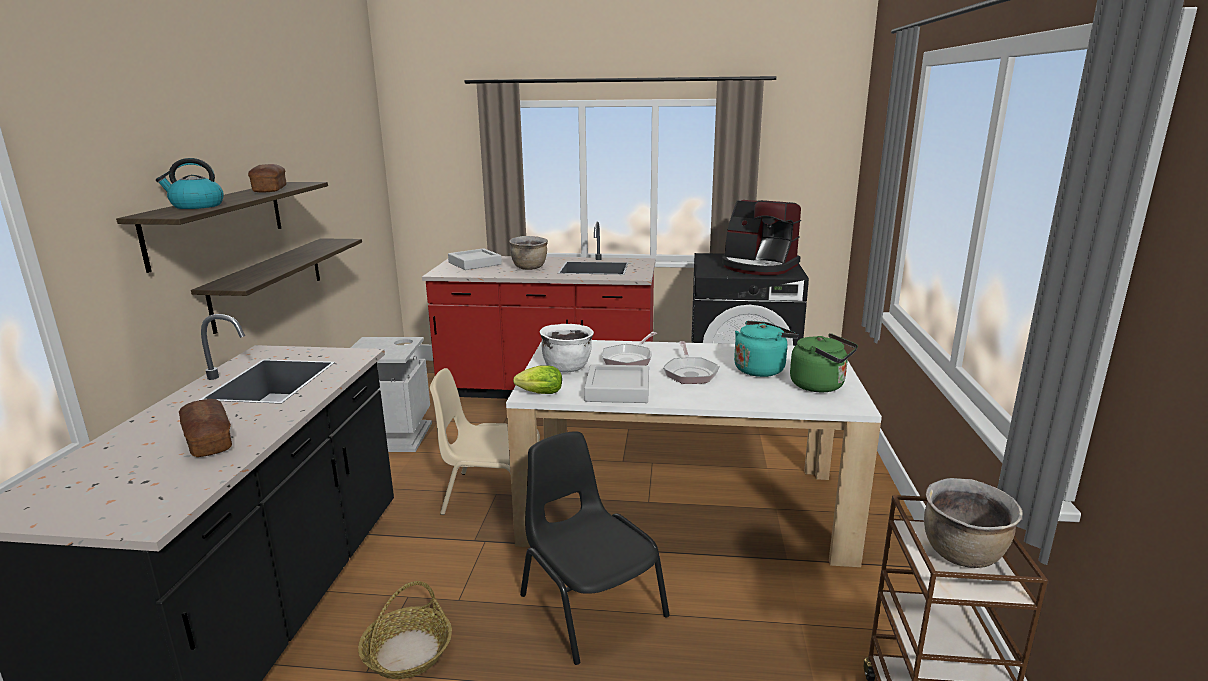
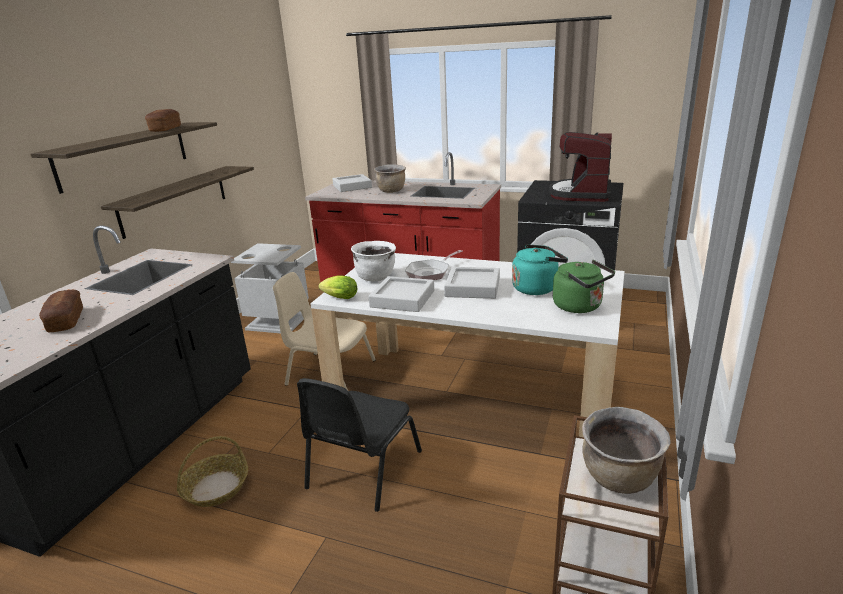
camera: 15 degrees right, 5 degrees up
(196, 206) = (94, 143): kettle -> none
(590, 604) = (362, 470): black chair -> black chair turned 135 degrees counterclockwise
(690, 373) = (472, 287): frying pan -> grey tray
(758, 267) = (581, 194): coffee machine -> coffee machine turned 60 degrees clockwise

